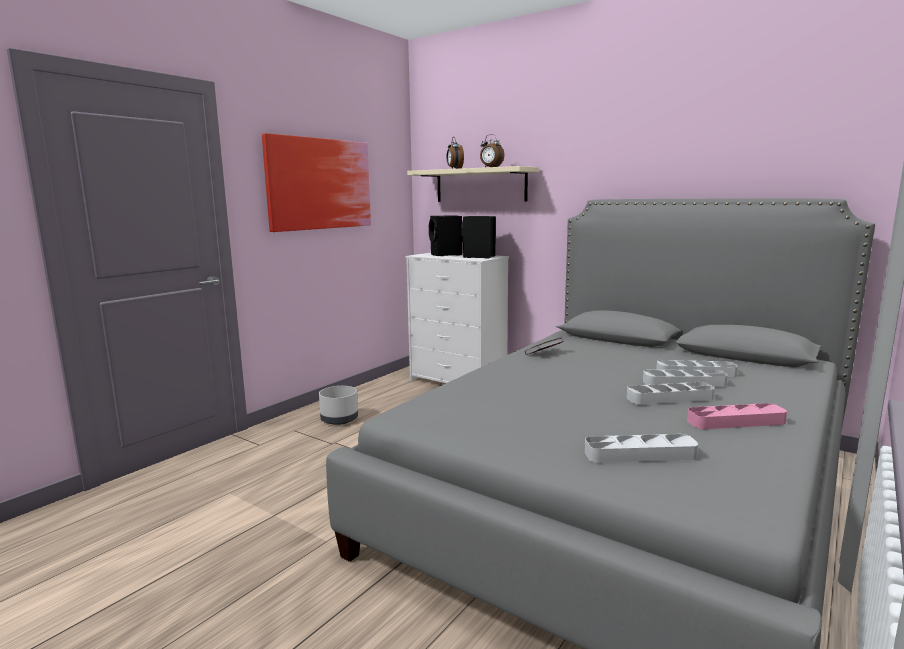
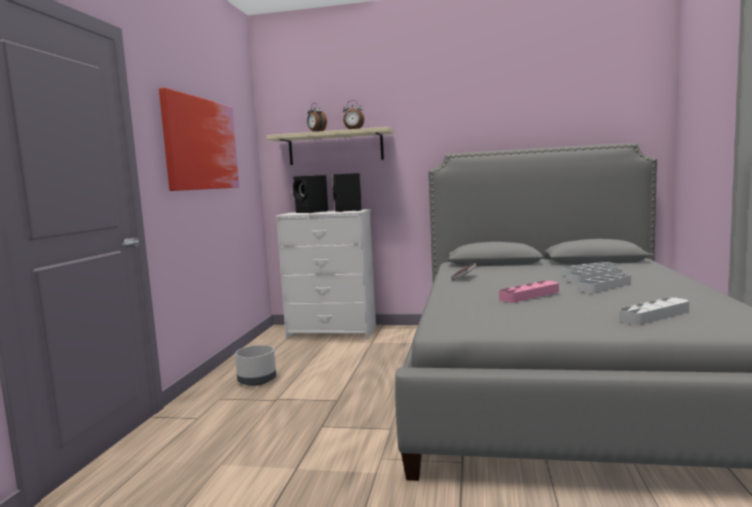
camera: 25 degrees left, 5 degrees down
(735, 421) = (667, 291): pink tray -> pink tray (529, 295)

